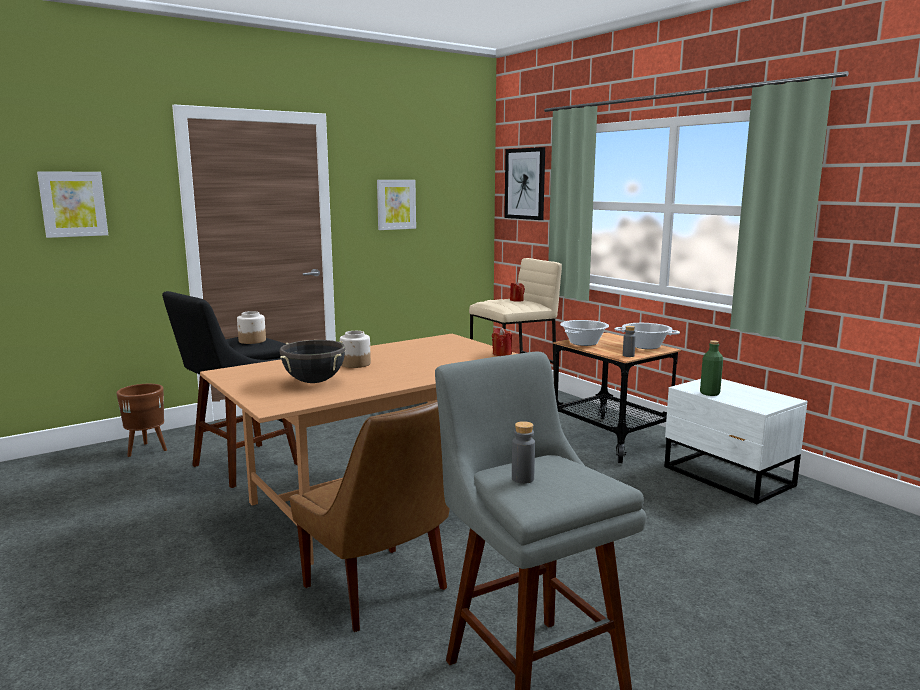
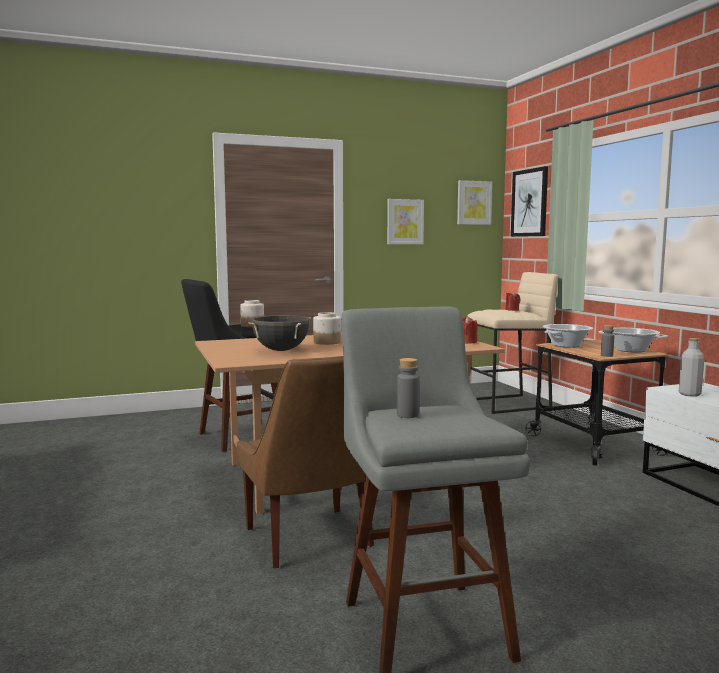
camera: 15 degrees right, 5 degrees down
(73, 204) = (129, 212): picture -> picture (474, 203)
(147, 450) = (169, 420): brown planter -> none
(709, 393) = (689, 394): green bottle -> grey bottle

